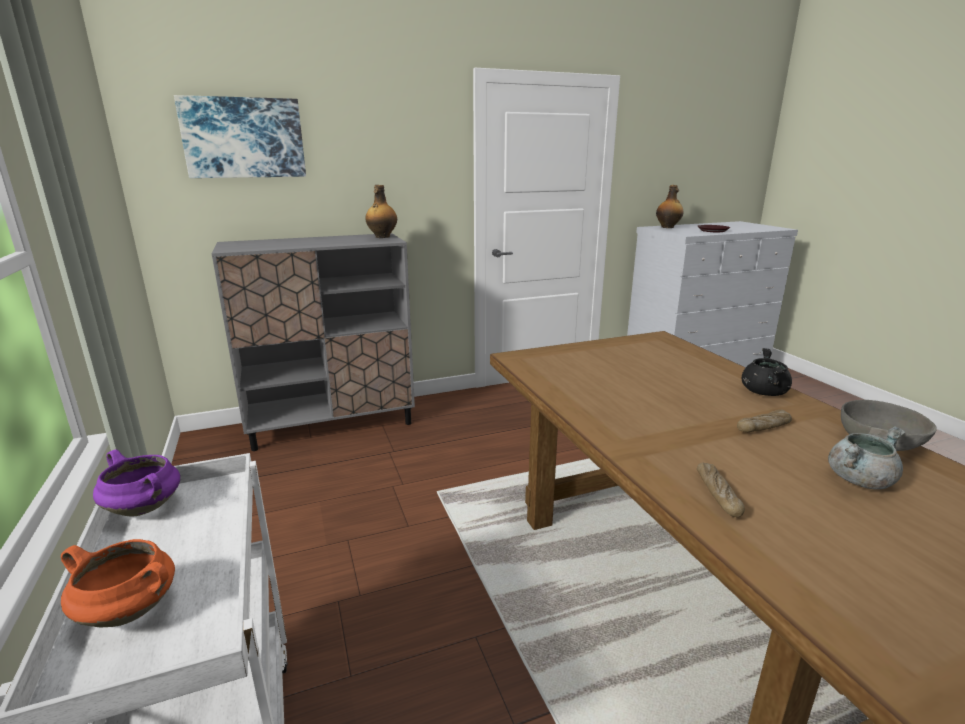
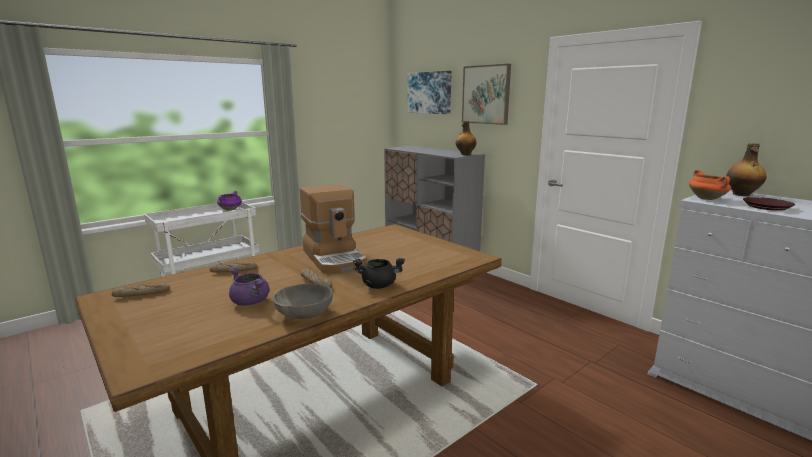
camera: 70 degrees right, 5 degrees down
(131, 610) = (183, 218): orange cooking pot -> orange cooking pot (707, 199)
(378, 143) = (486, 94): none -> picture
(653, 406) = (335, 258): none -> coffee machine
(859, 479) = (251, 302): grey cooking pot -> purple cooking pot
(882, 613) = (142, 294): none -> bread

